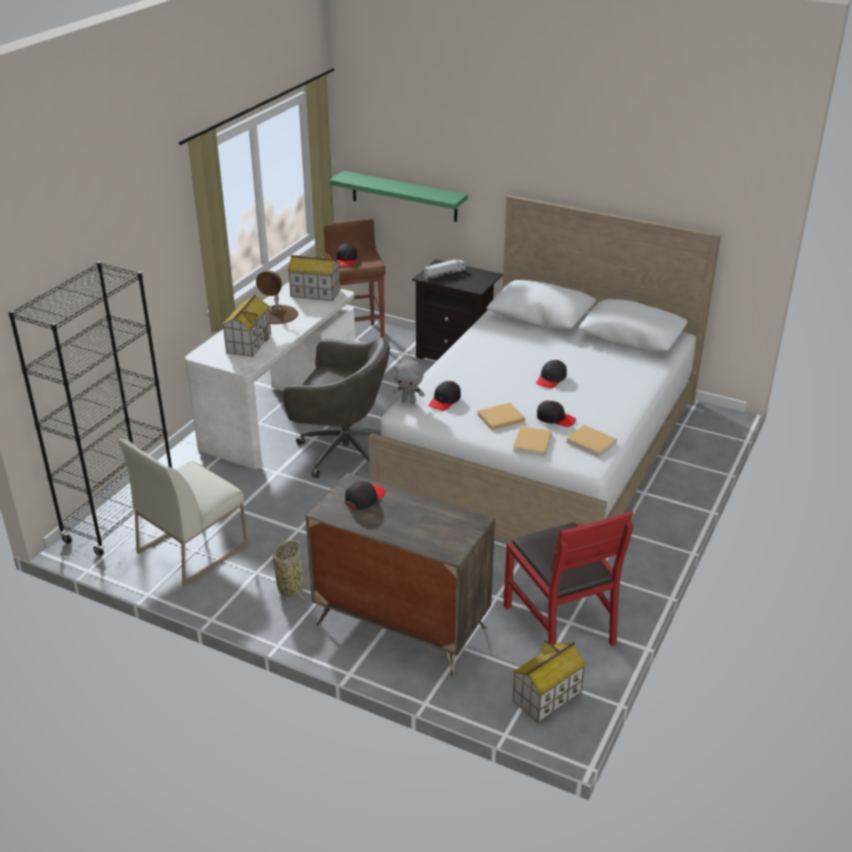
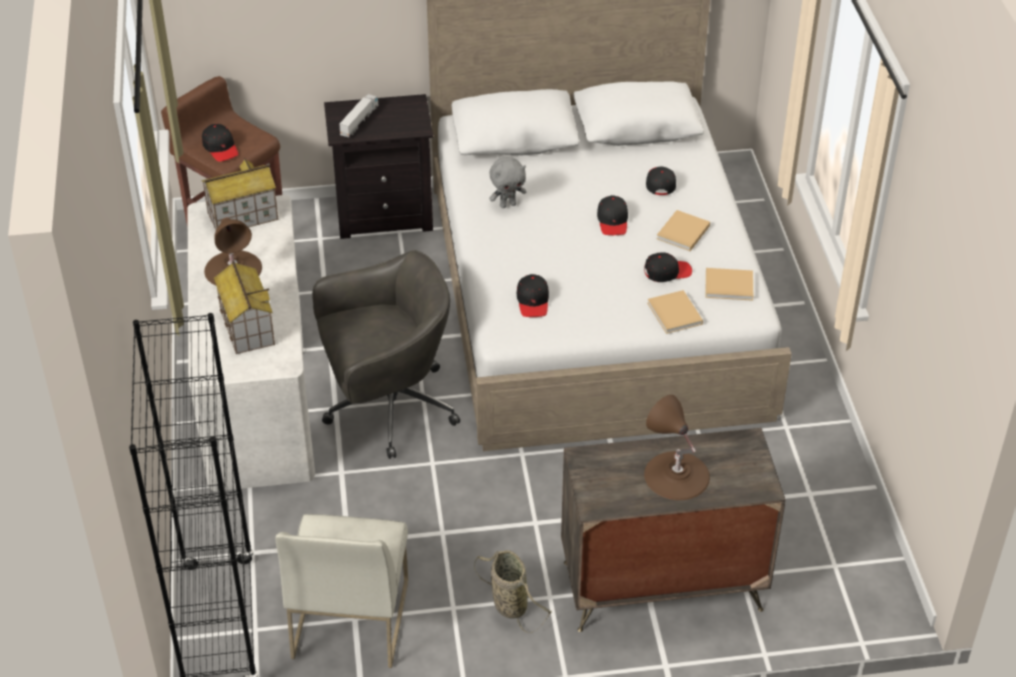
camera: 35 degrees left, 10 degrees up
(365, 498) = (616, 470): black cap -> black cap (660, 183)
(400, 518) = (676, 475): none -> brown table lamp
(404, 196) = (266, 35): green shelf -> none
(409, 401) = (496, 320): grey plush toy -> grey plush toy (508, 204)
(499, 418) = (611, 298): beige book -> beige book (682, 233)
(547, 697) = (861, 584): toy house -> none
(560, 623) = (802, 499): red chair -> none

